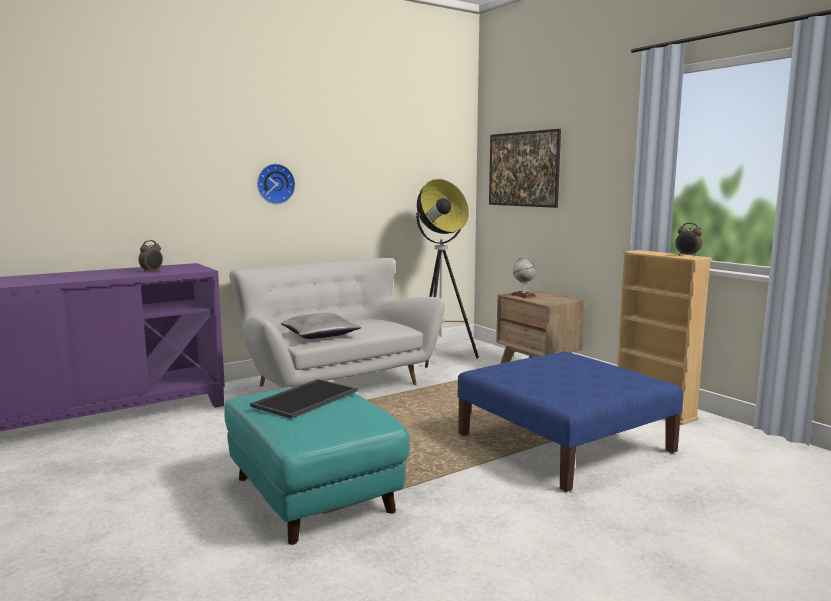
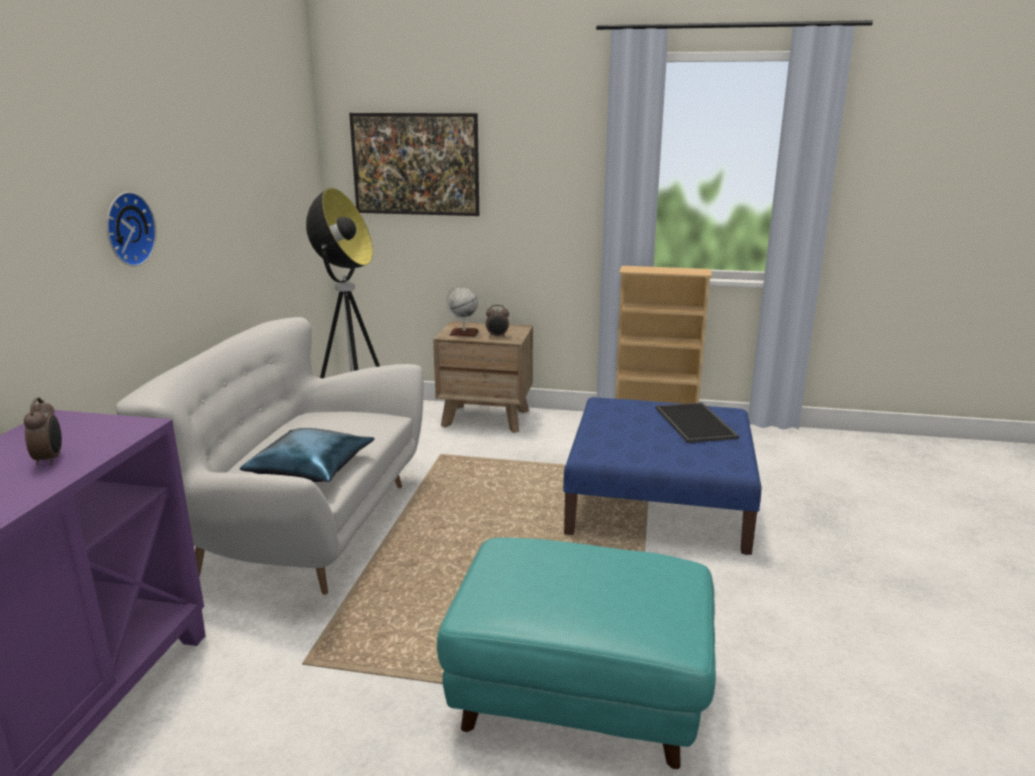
camera: 45 degrees left, 10 degrees up
(306, 399) = (566, 580): tray -> tray (696, 423)
(320, 335) = (311, 467): grey pillow -> blue pillow
(687, 256) = (691, 270): alarm clock -> alarm clock (497, 336)

